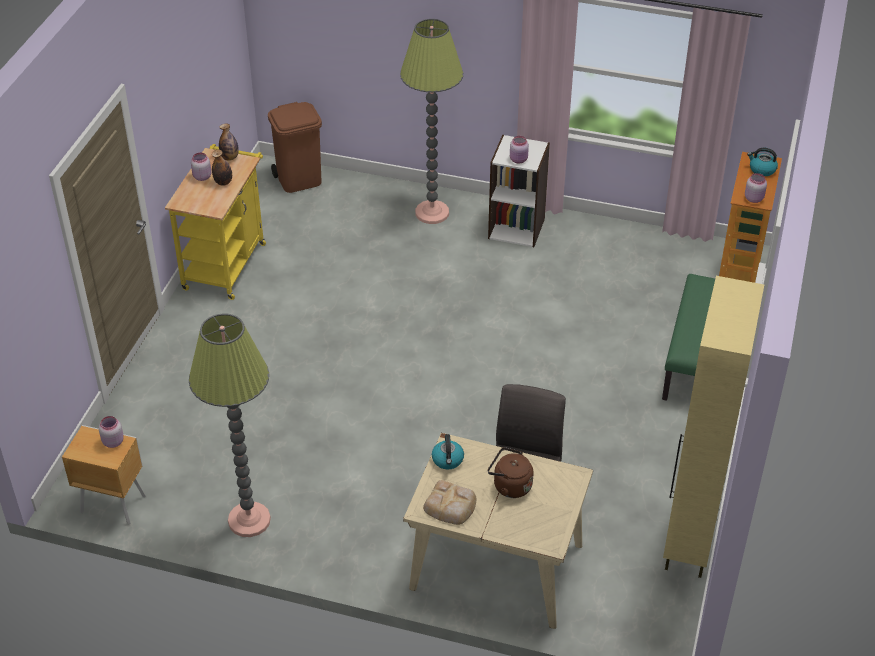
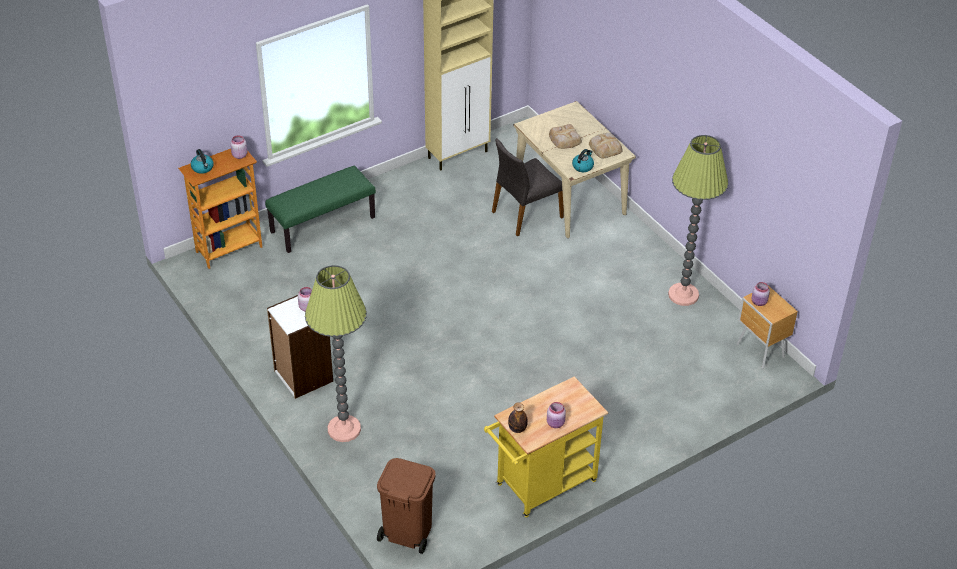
camera: 140 degrees left, 0 degrees up
(223, 182) = (544, 407): bottle -> none
(510, 486) = (564, 139): brown kettle -> bread

